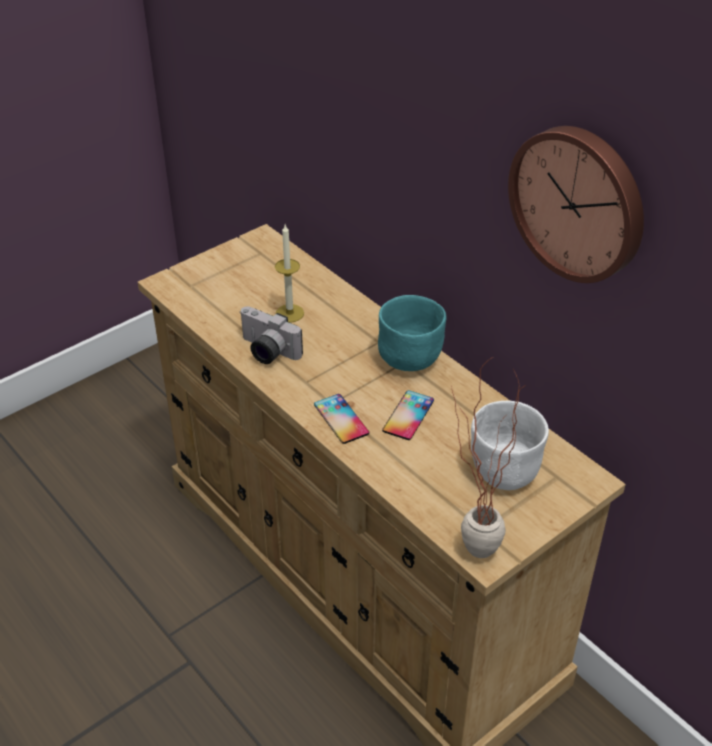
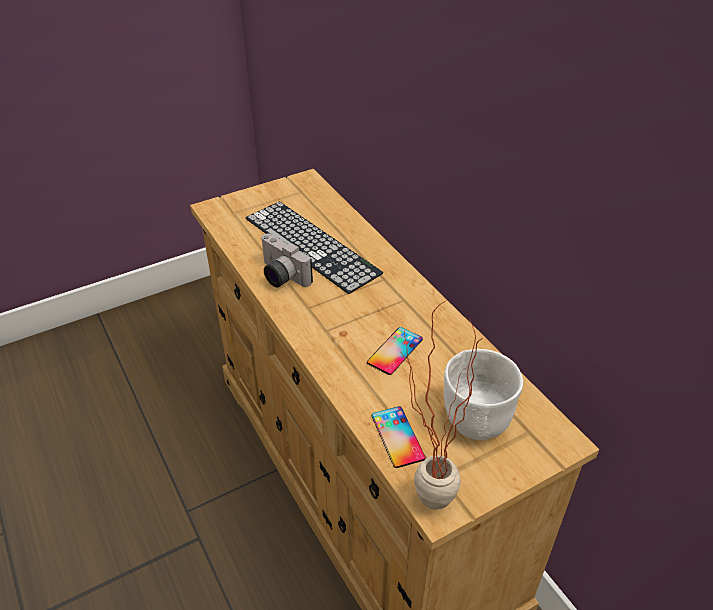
camera: 10 degrees right, 0 degrees up
(289, 313) = (311, 245): candle -> keyboard
(341, 419) = (331, 346): phone -> phone (397, 436)
(411, 361) = (409, 300): turquoise bowl -> none
(579, 202) = (580, 148): wall clock -> none

